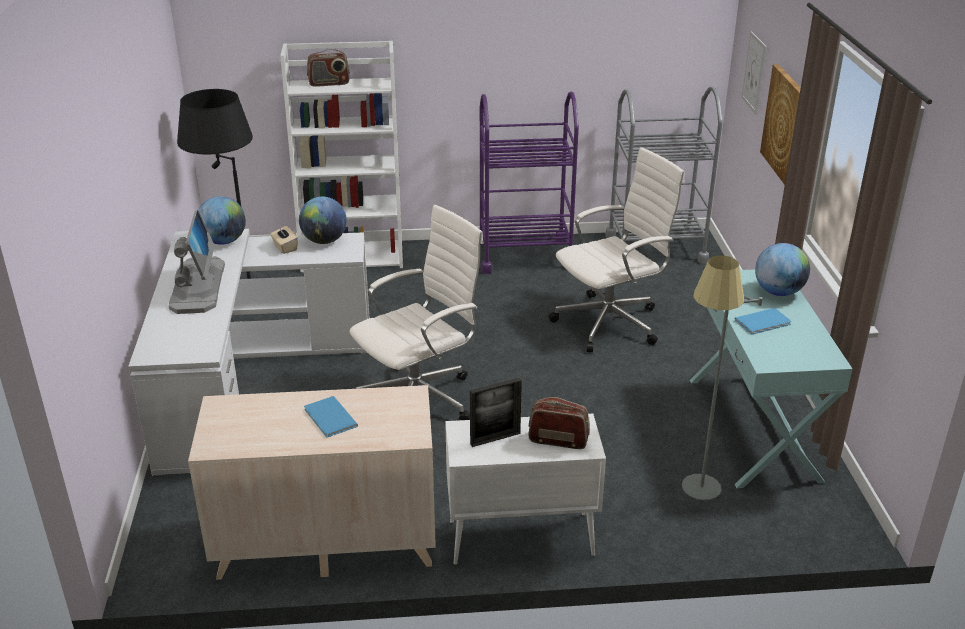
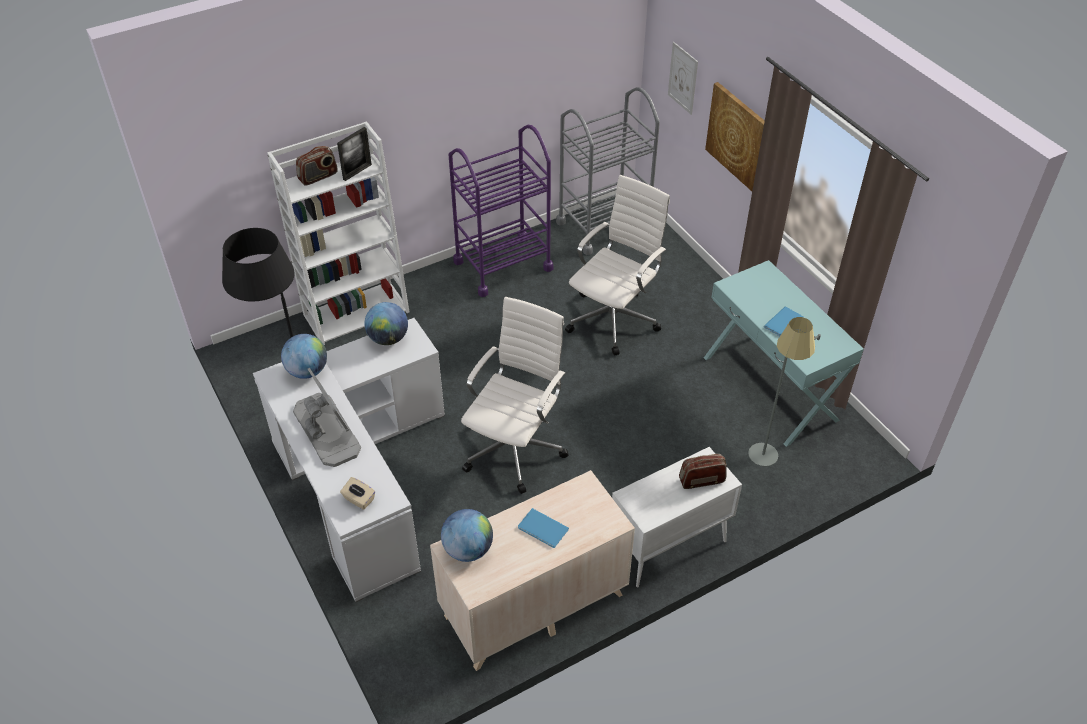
camera: 25 degrees left, 15 degrees up
(285, 247) = (360, 357): beige tissue box -> beige tissue box (359, 499)
(495, 438) = (658, 495): picture frame -> picture frame (357, 172)
(778, 292) = (777, 287): globe -> globe (468, 549)

